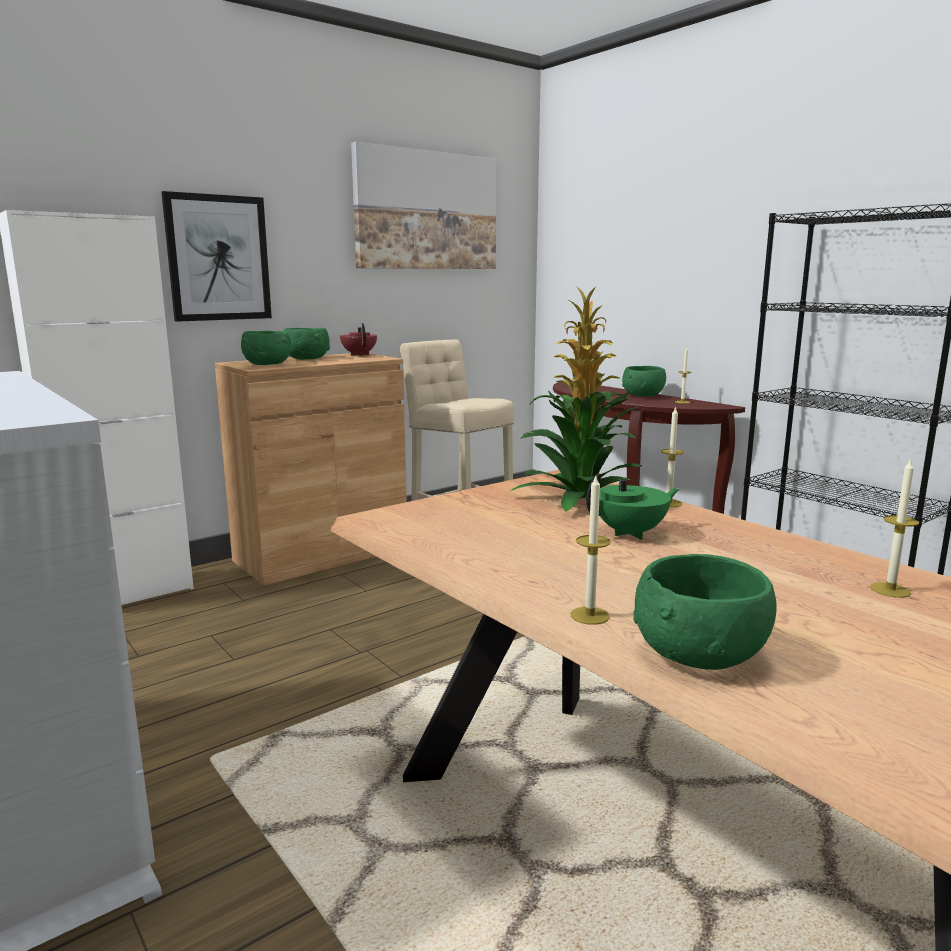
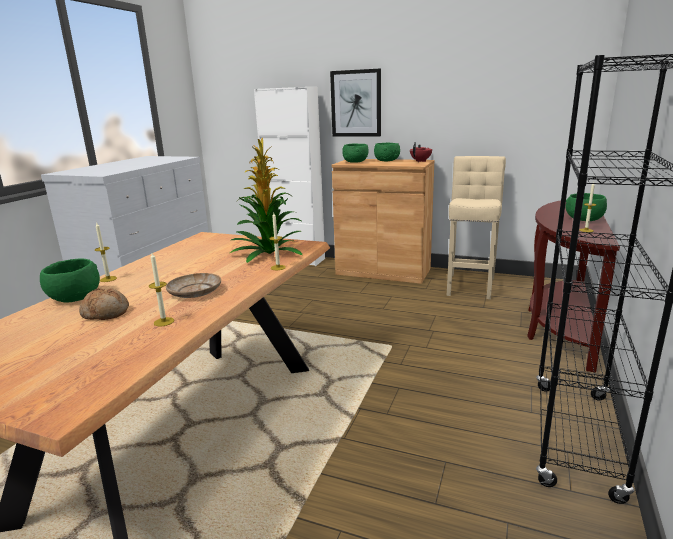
camera: 60 degrees right, 5 degrees up
(426, 211) = (497, 64): picture -> none
(631, 533) = (217, 269): green teapot -> none
(748, 558) = (195, 292): none -> beige plate
(823, 629) = (106, 313): none -> bread

